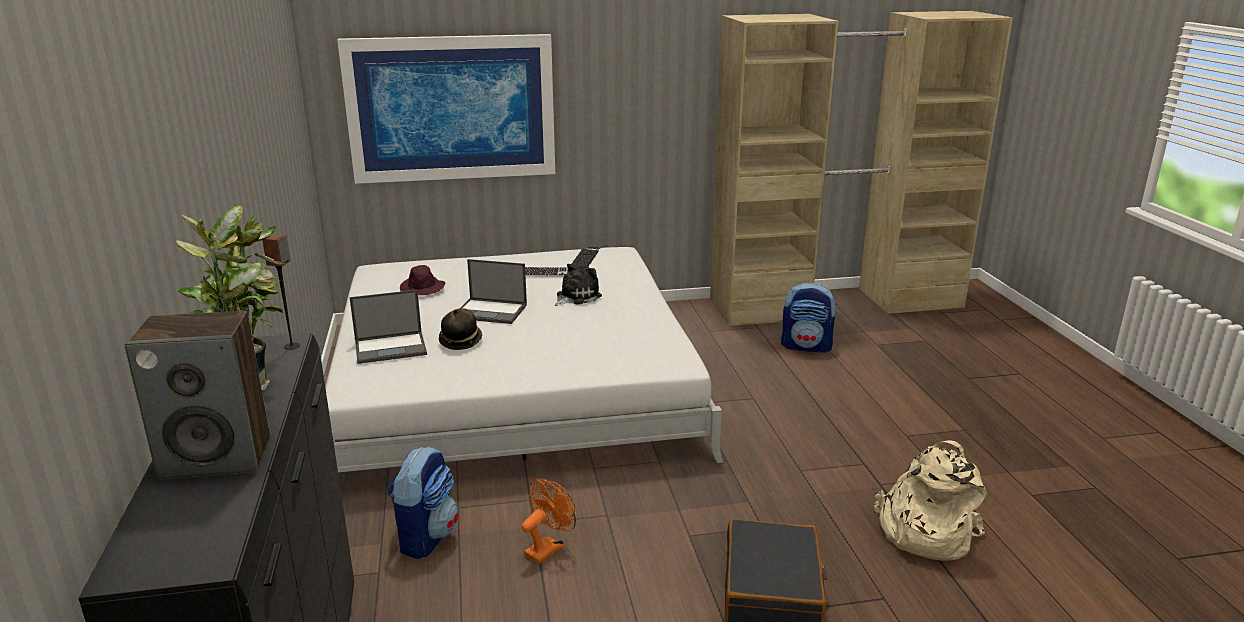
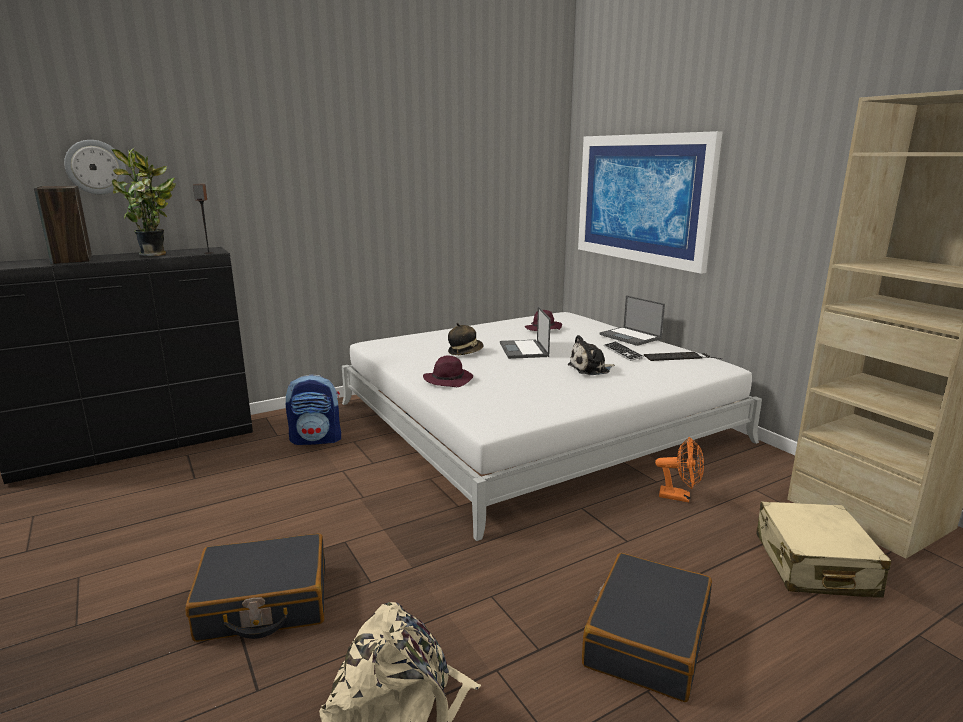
camera: 70 degrees right, 5 degrees down
(123, 269) = (95, 167): none -> wall clock
(391, 348) = (439, 339): laptop -> laptop (631, 337)
(544, 364) = (449, 380): none -> purple hat
(548, 548) = (312, 482): orange fan -> orange fan (679, 497)
(576, 296) = (591, 369): plush toy -> plush toy turned 135 degrees clockwise
(807, 346) = (813, 565): backpack -> beige suitcase
(862, 422) = (646, 638): none -> black suitcase

